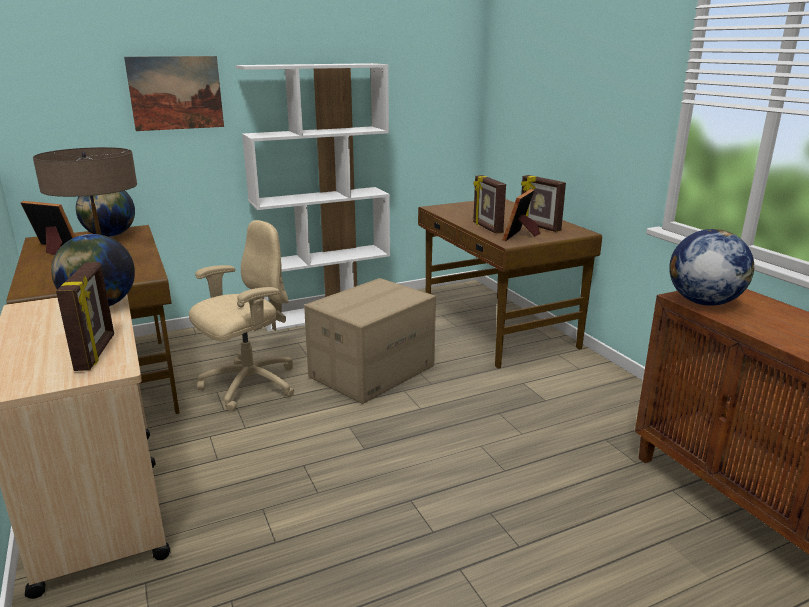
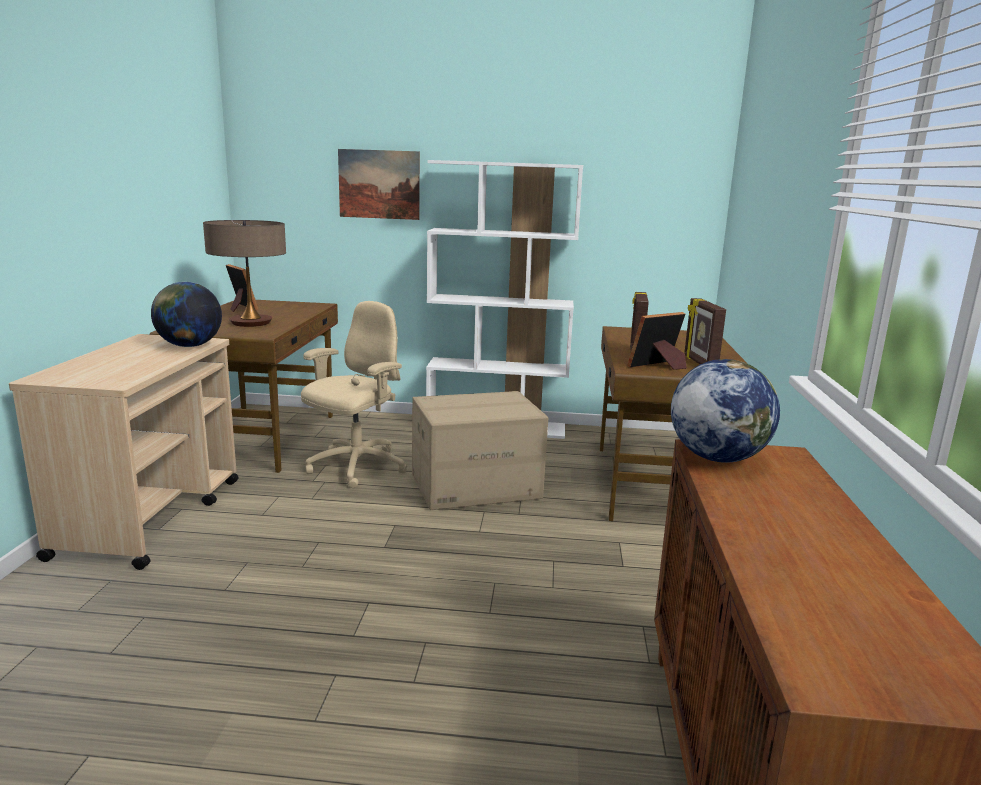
camera: 30 degrees right, 5 degrees down
(97, 352) = (128, 371): picture frame -> none
(110, 236) = (293, 306): globe -> none
(248, 385) = (355, 467): beige office chair -> beige office chair turned 45 degrees counterclockwise

